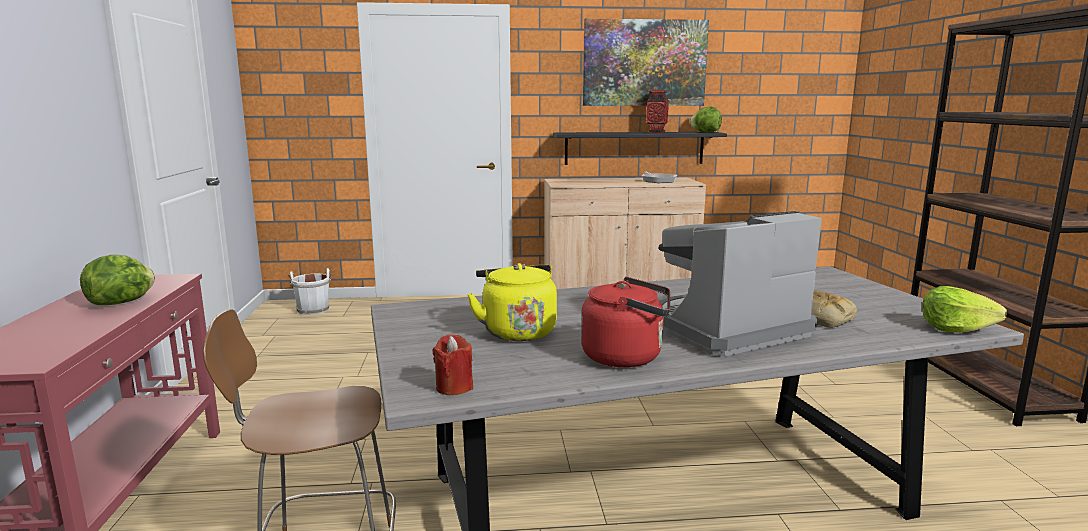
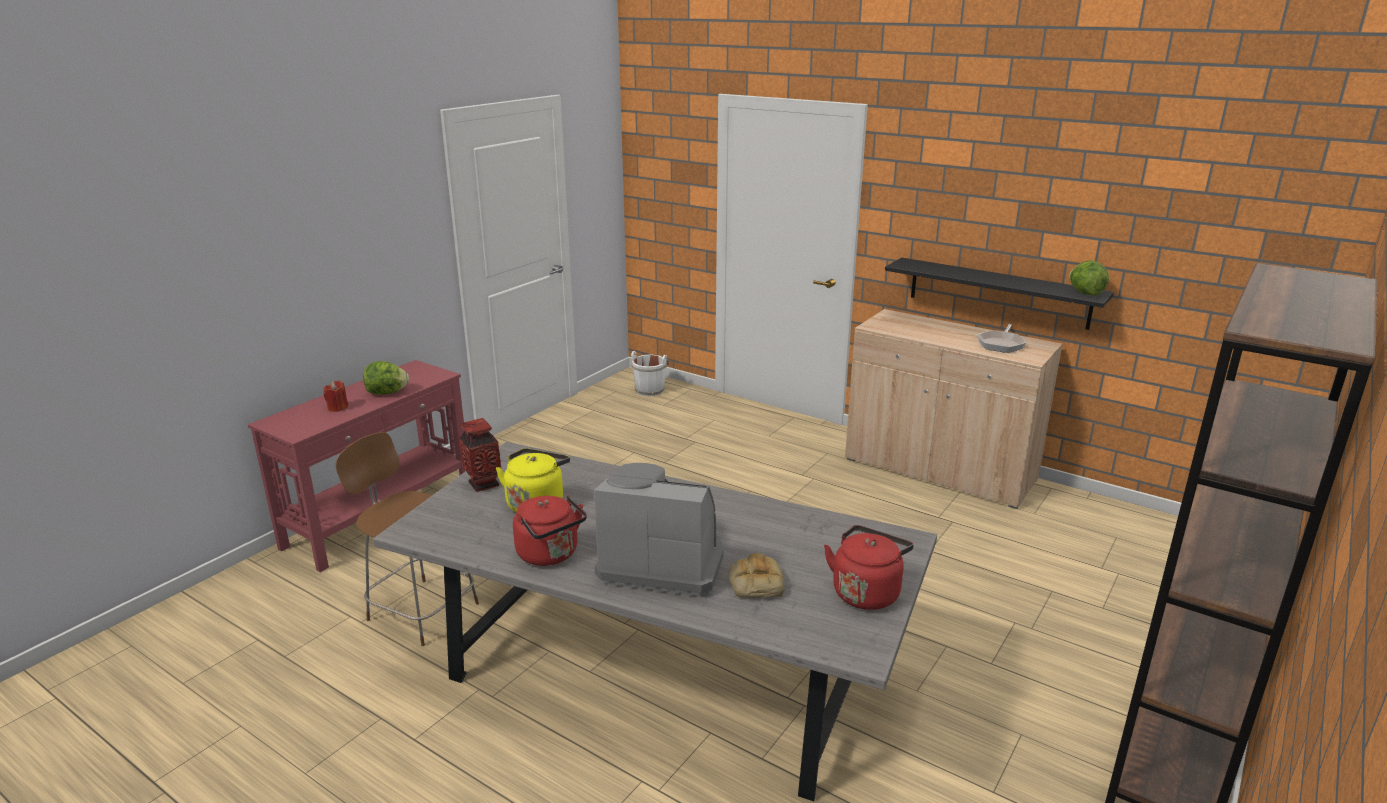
camera: 40 degrees right, 10 degrees up
(454, 387) = (428, 533): red candle -> red candle (337, 408)
(644, 63) = (1023, 189): picture -> none
(656, 132) = (1016, 282): vase -> vase (483, 484)
(883, 299) = (866, 592): none -> red kettle
(955, 329) = (835, 646): lettuce -> none

